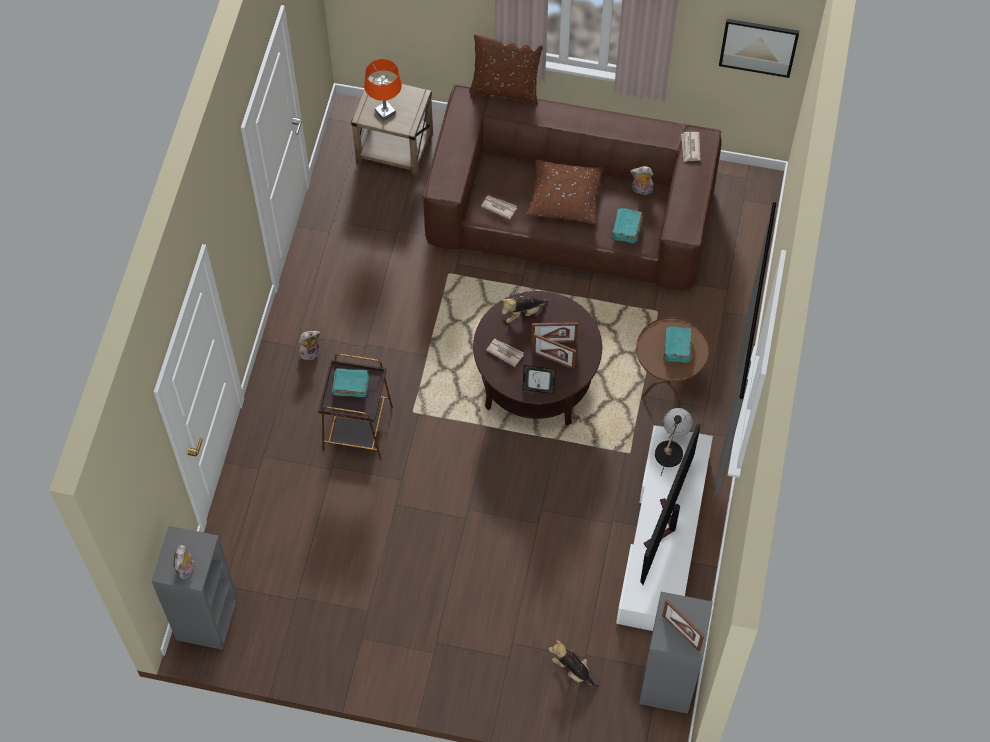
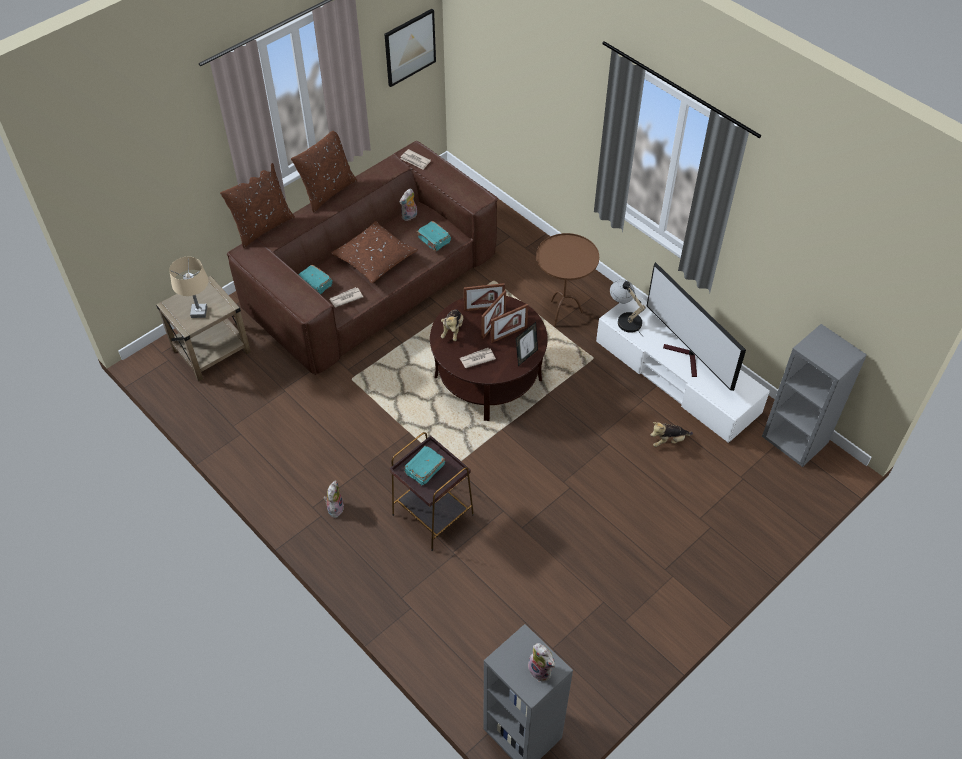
camera: 55 degrees left, 10 degrees down
(385, 112) = (199, 312): orange table lamp -> beige table lamp
(573, 670) = (748, 492): plush toy -> plush toy (668, 440)
(590, 106) = (327, 191): none -> brown pillow
(676, 348) = (569, 254): turquoise book -> turquoise book (315, 285)
(681, 632) = (836, 355): picture frame -> picture frame (484, 308)

